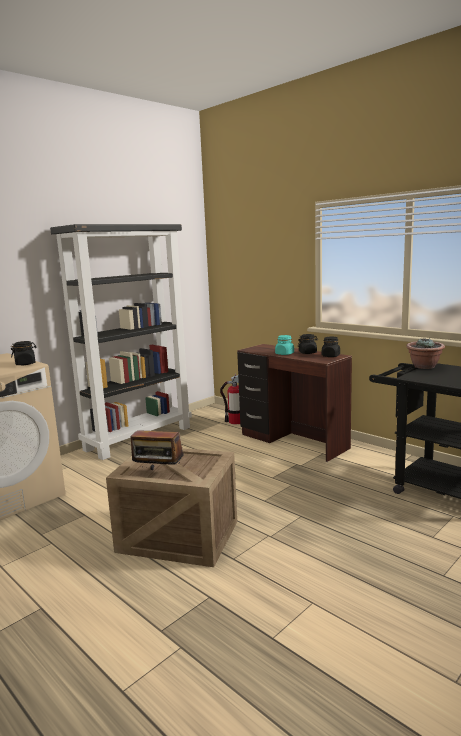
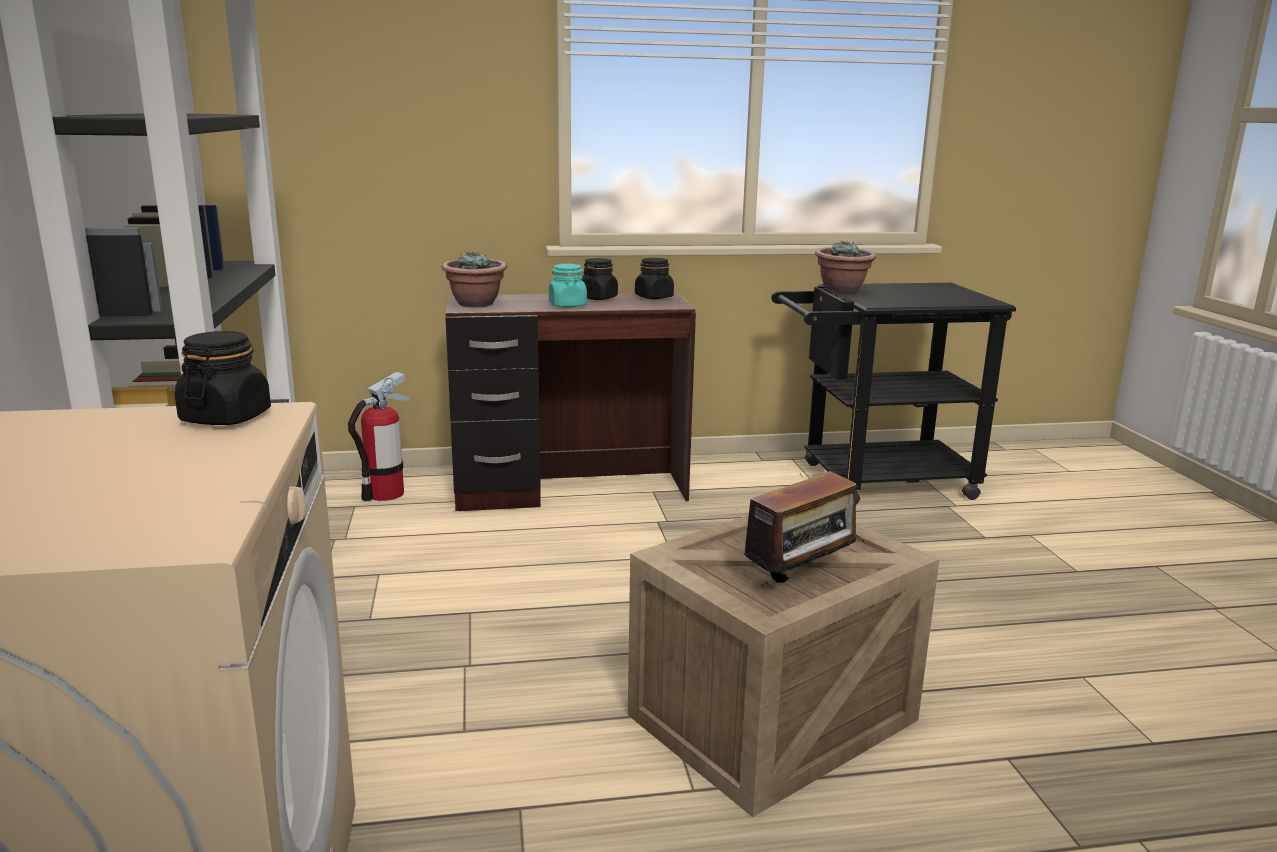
camera: 55 degrees left, 5 degrees up
(257, 348) = (476, 304): none -> potted plant

